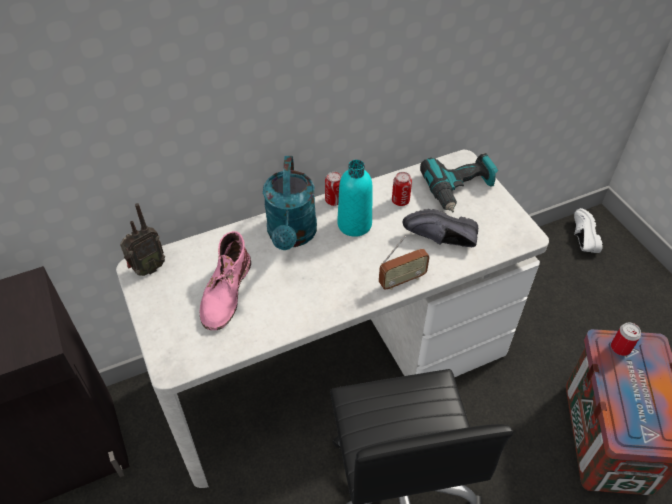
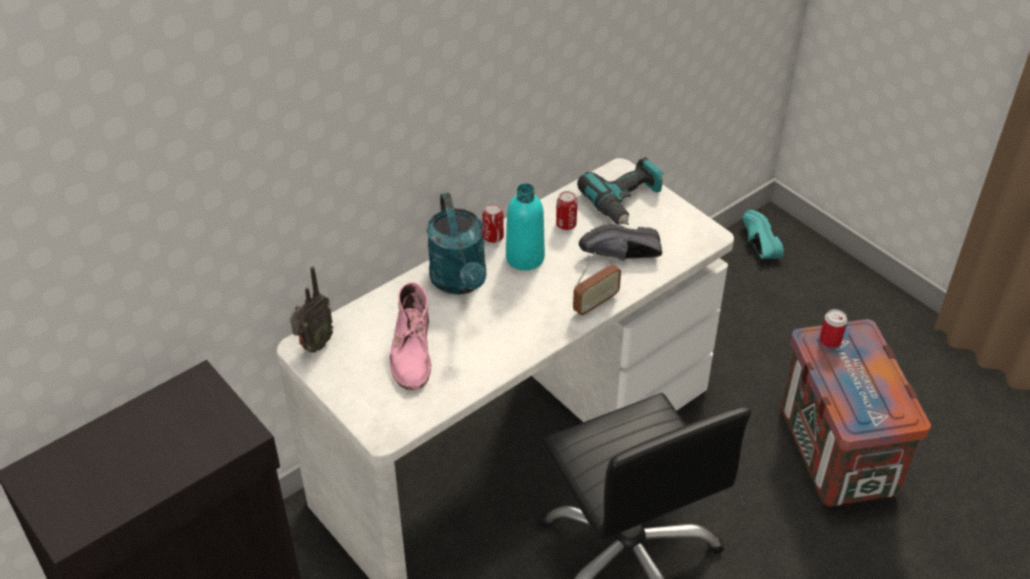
camera: 15 degrees left, 5 degrees down
(580, 237) = (756, 244): white shoe -> turquoise shoe

